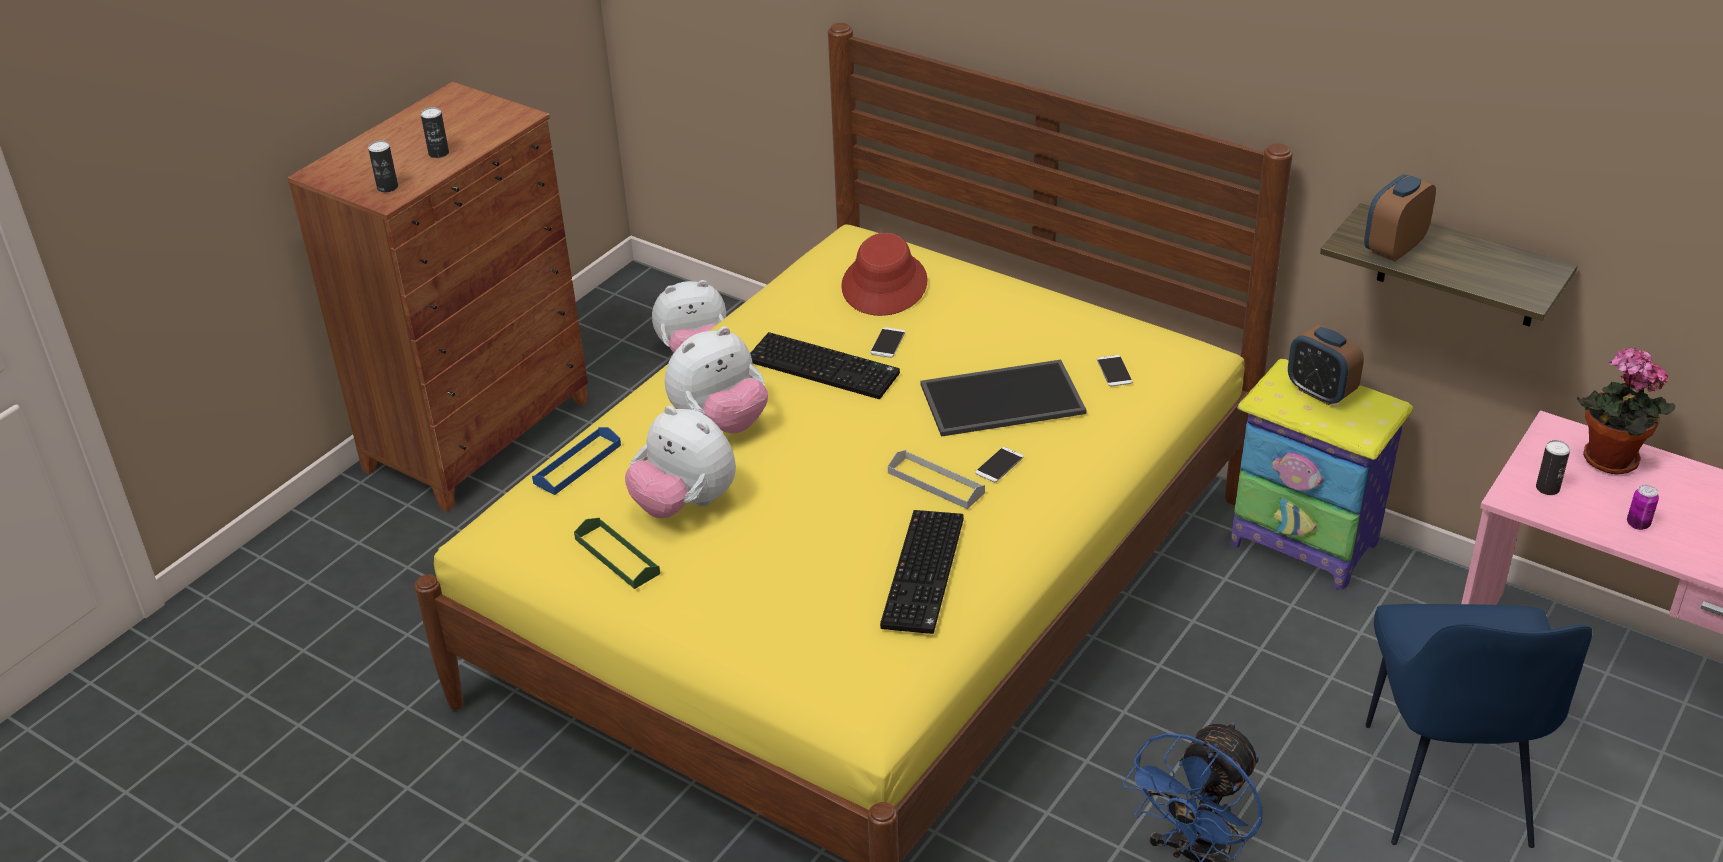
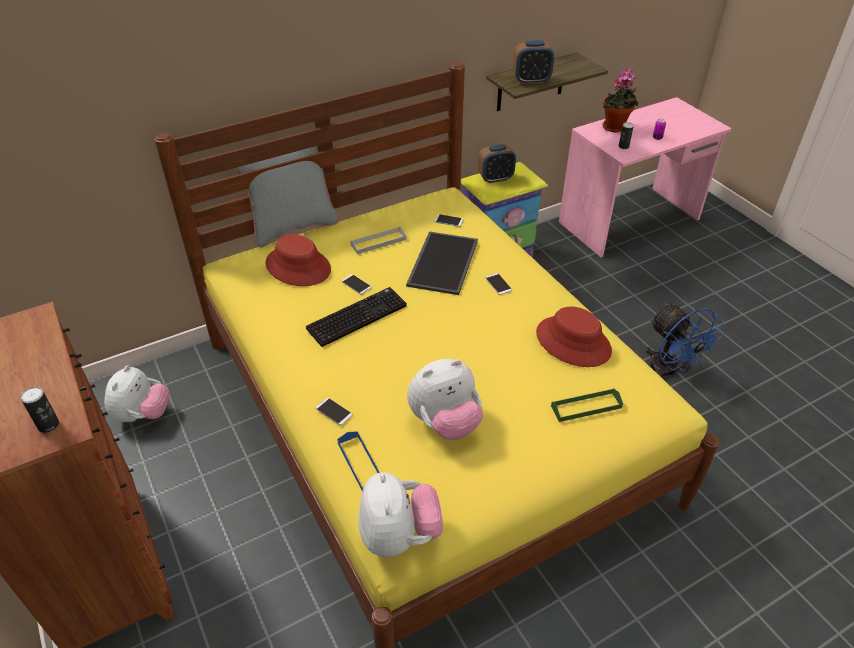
camera: 65 degrees left, 5 degrees up
(438, 153) = (33, 378): can -> none
(617, 556) = (476, 474): green tray -> green tray (586, 407)
(646, 413) = (333, 412): none -> phone
(720, 422) = (374, 379): plush toy -> plush toy (399, 536)
(925, 574) = (573, 342): keyboard -> red hat
(936, 483) = (498, 311): grey tray -> grey tray (378, 242)
(974, 251) = (293, 228): none -> grey pillow
(1394, 248) = (531, 80): alarm clock -> alarm clock turned 75 degrees counterclockwise
(1449, 786) = (660, 283): blue chair -> none

